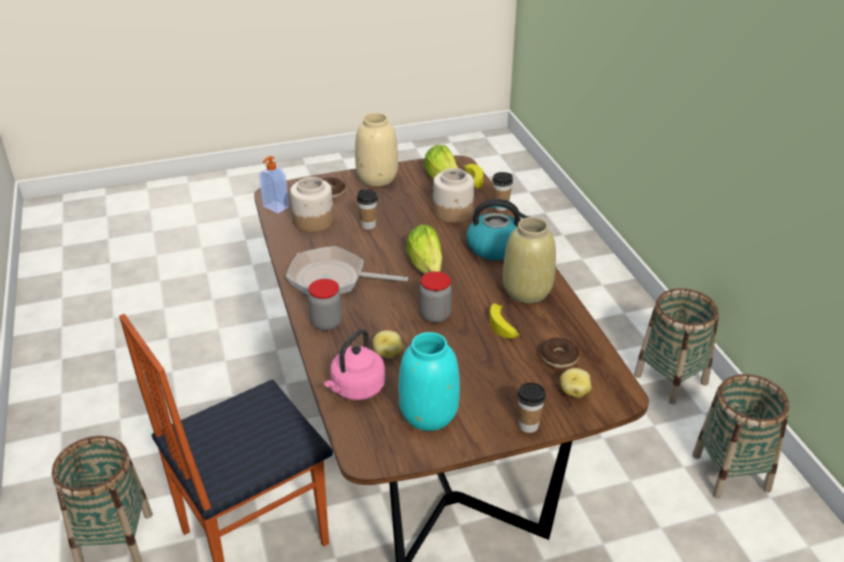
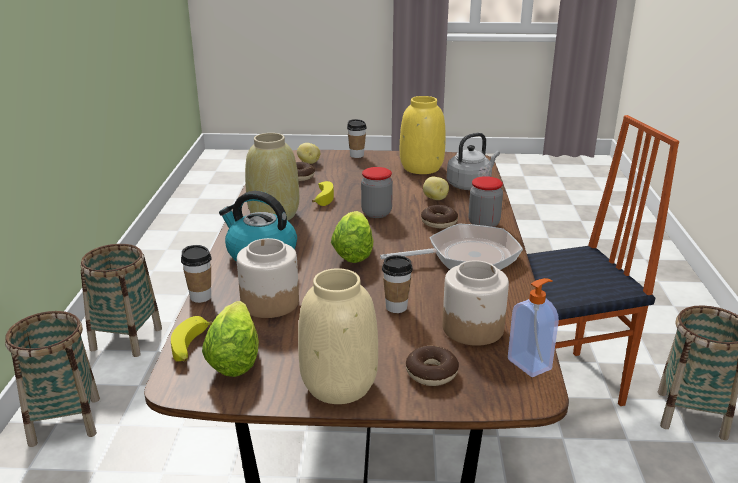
camera: 160 degrees left, 10 degrees down
(332, 279) = (466, 256): frying pan -> frying pan turned 45 degrees counterclockwise
(356, 389) = (470, 185): pink kettle -> grey kettle
(370, 316) = (439, 222): none -> donut
(429, 414) = (420, 168): turquoise vase -> yellow vase

